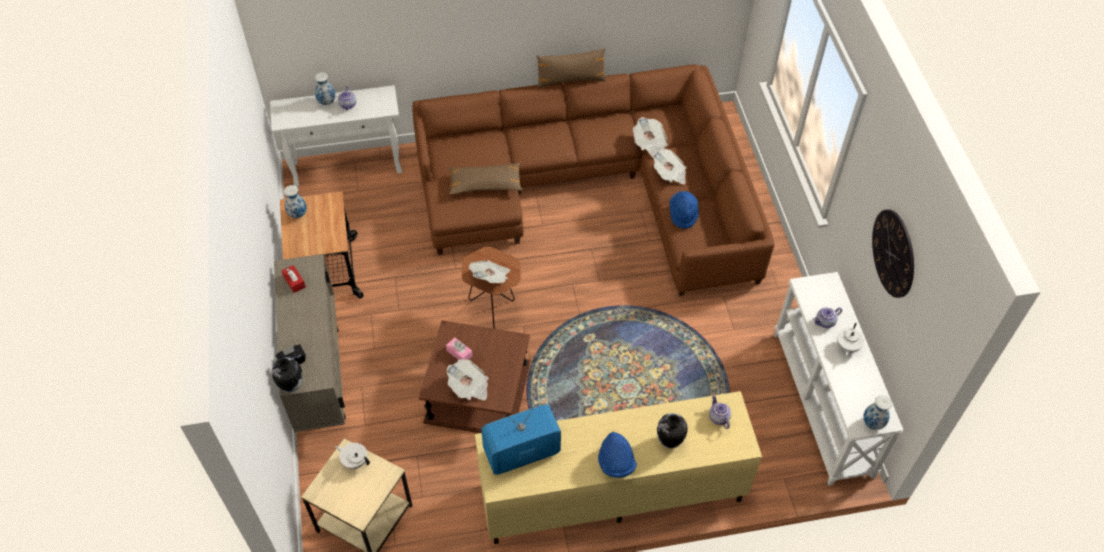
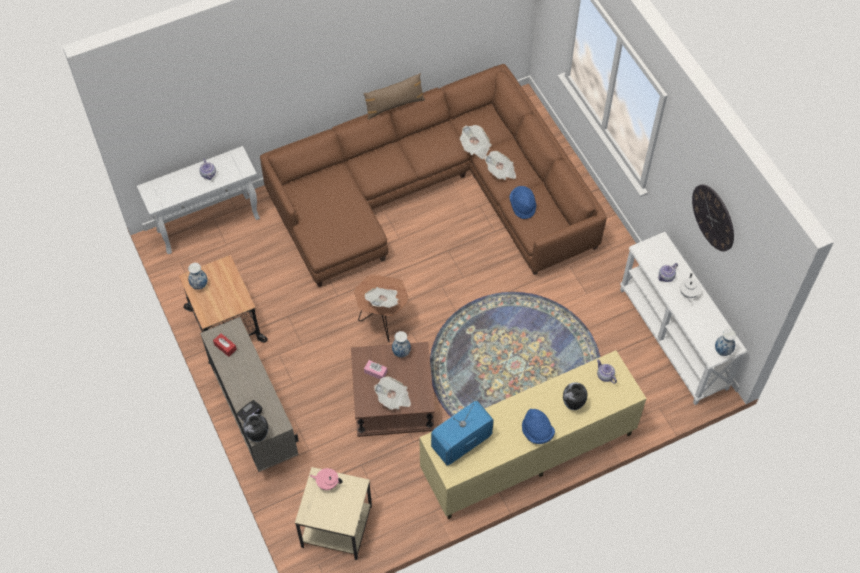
camera: 15 degrees left, 5 degrees up
(326, 102) = (188, 175): vase -> vase (401, 352)
(355, 461) = (327, 483): white teapot -> pink teapot
(485, 184) = (346, 217): brown pillow -> none

